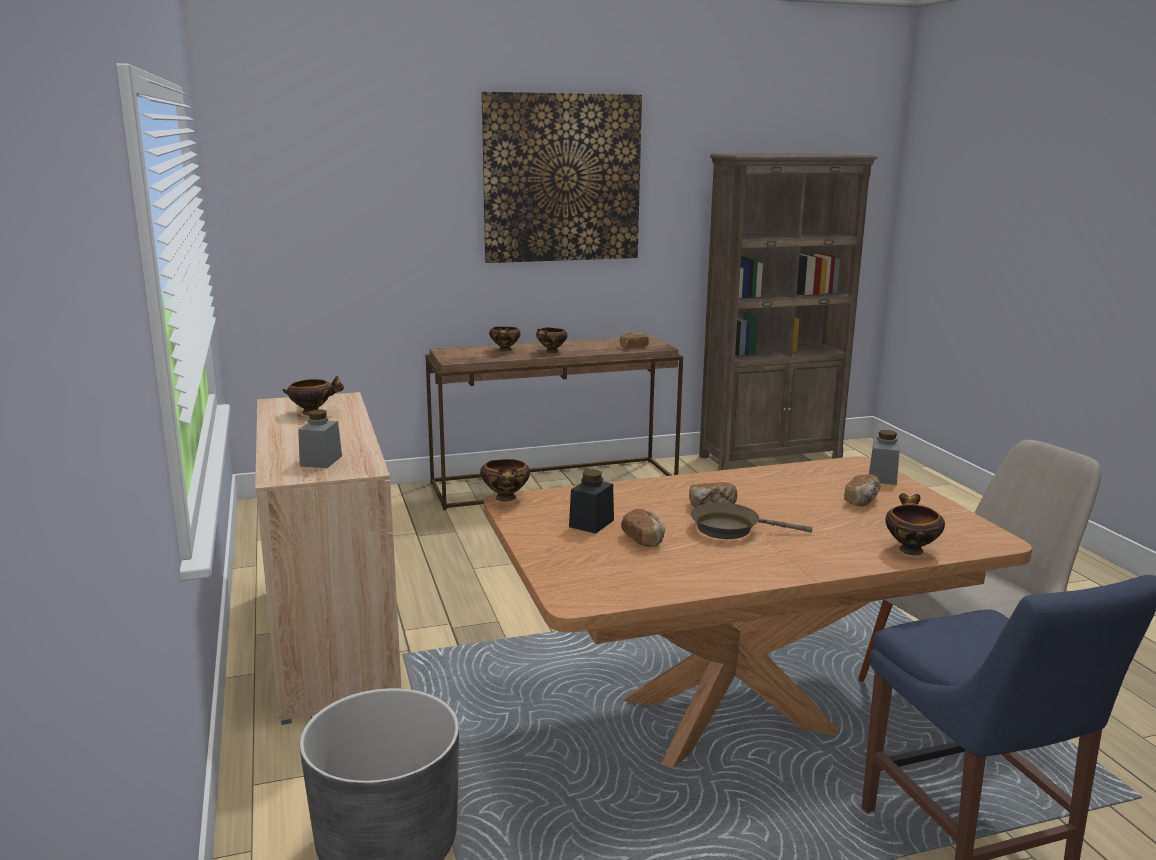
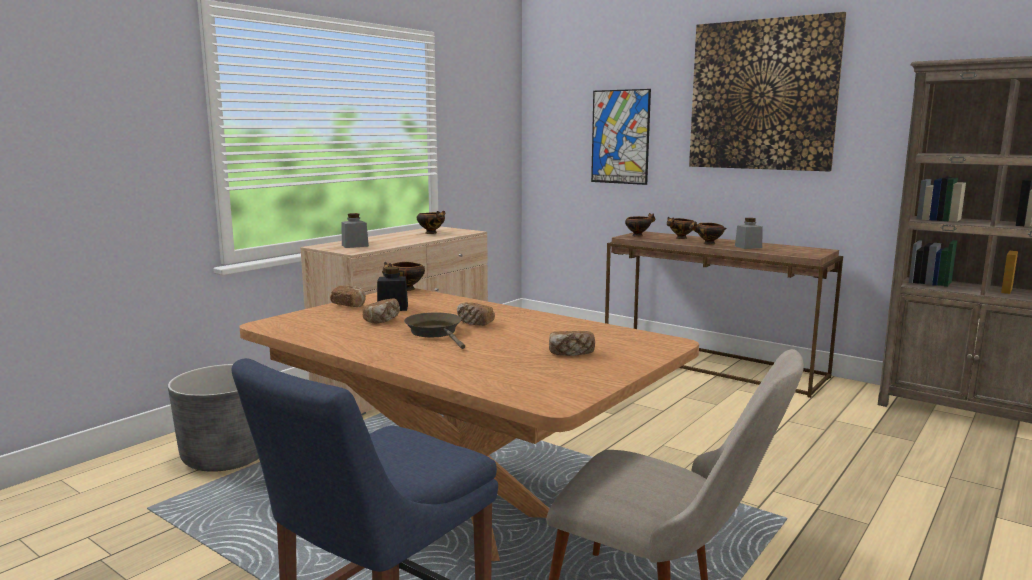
camera: 55 degrees right, 5 degrees down
(383, 230) = (620, 137): none -> picture
(633, 347) = (785, 252): bread -> bread (349, 305)
(882, 477) = (648, 352): grey jar -> grey jar (748, 247)
(910, 549) = (478, 378): bowl -> bowl (638, 235)

